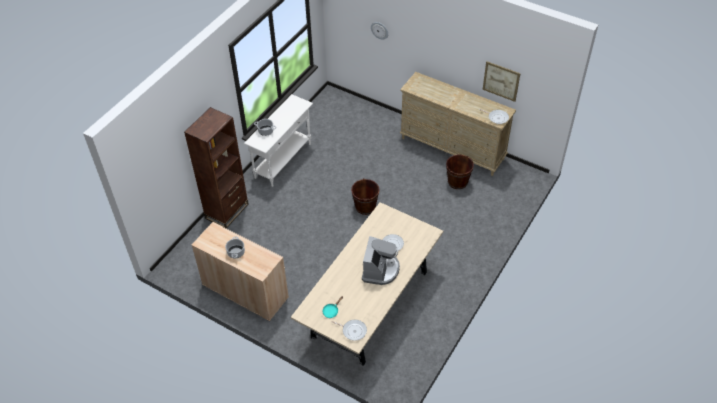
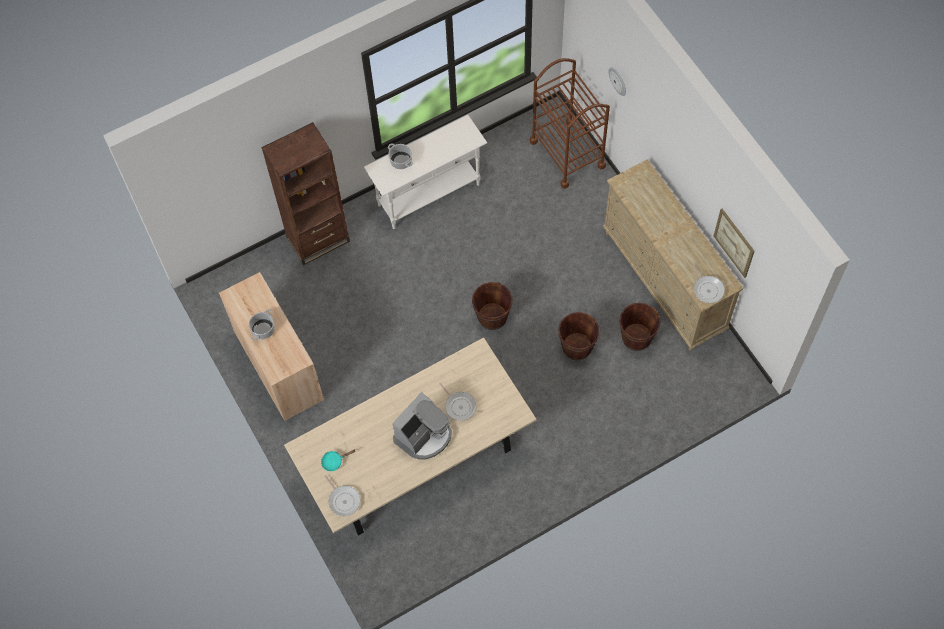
camera: 30 degrees right, 15 degrees up
(352, 109) = (567, 153): none -> brown cart
(427, 201) = (577, 347): none -> brown bucket

